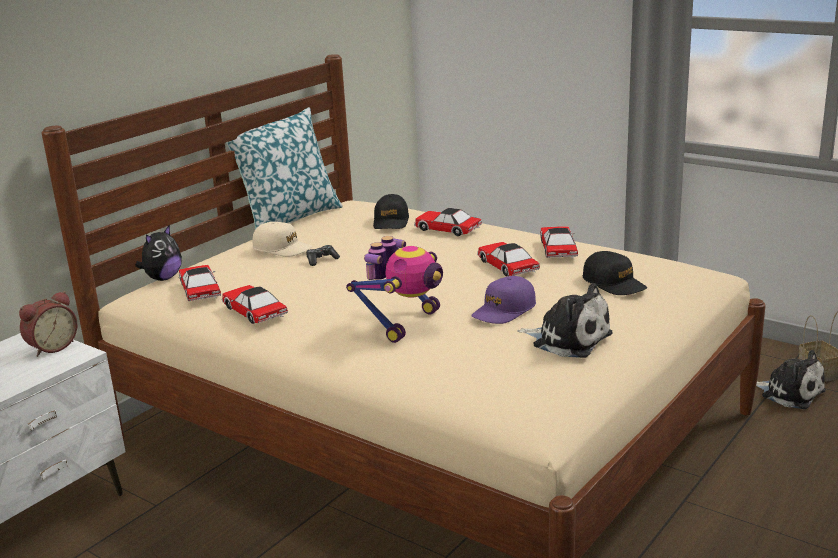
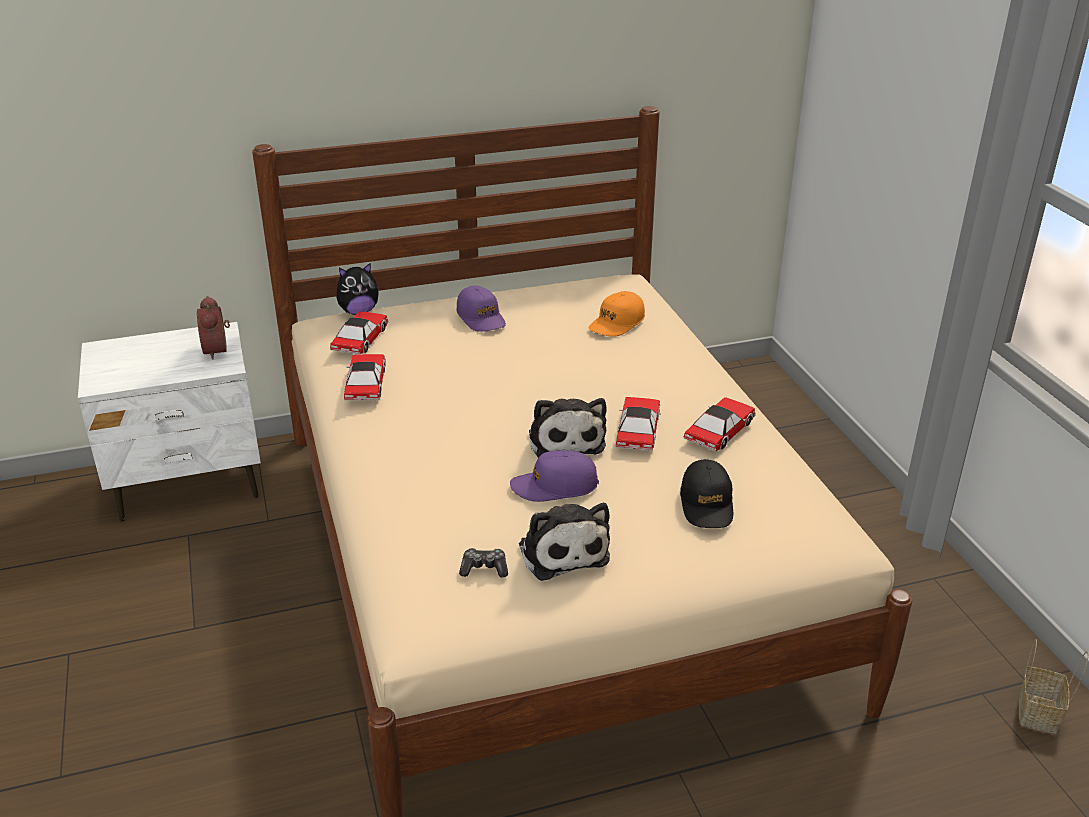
camera: 35 degrees right, 10 degrees up
(51, 347) = (218, 350): alarm clock -> alarm clock turned 90 degrees clockwise
(282, 248) = (481, 318): beige cap -> purple cap
(289, 218) = (542, 280): pillow -> none
(321, 260) = (492, 347): game controller -> game controller (484, 568)
(391, 221) = (616, 323): black cap -> orange cap
(404, 323) = (453, 457): toy robot -> none
(447, 229) = (654, 356): toy car -> none
(789, 392) = (964, 717): plush toy -> plush toy (565, 439)

